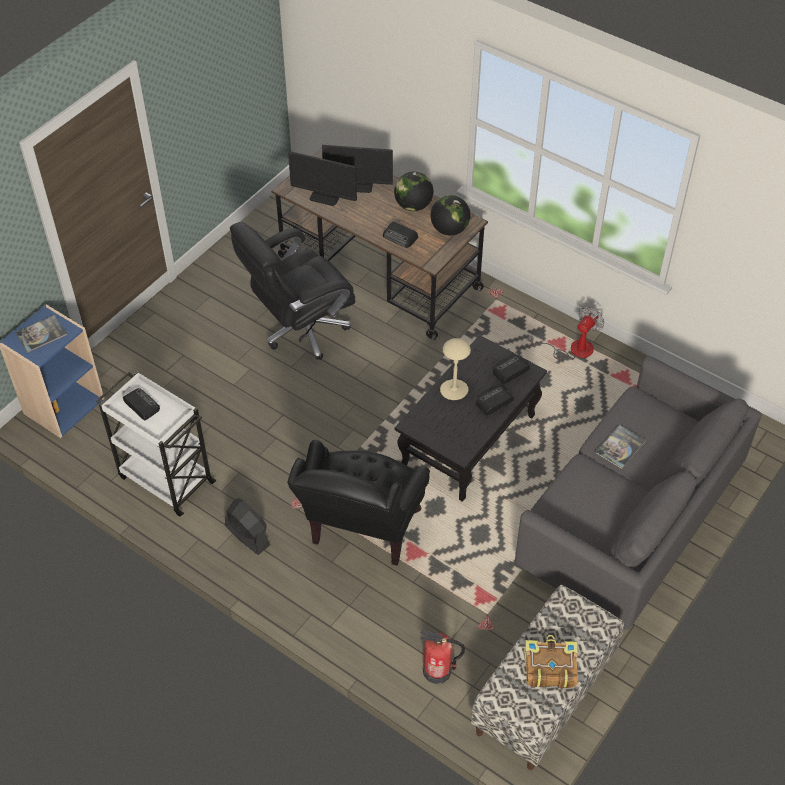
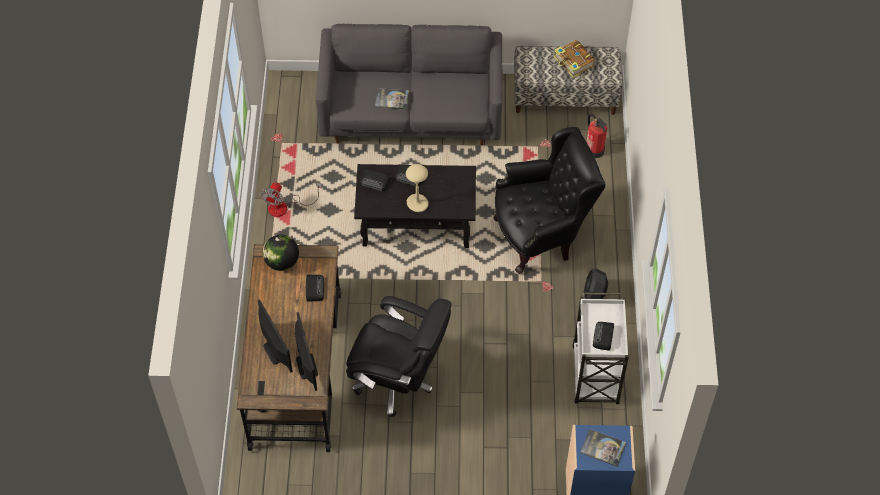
camera: 125 degrees left, 5 degrees up
(413, 206) = (272, 300): globe -> none
(572, 349) = (285, 206): fan -> fan turned 75 degrees counterclockwise

